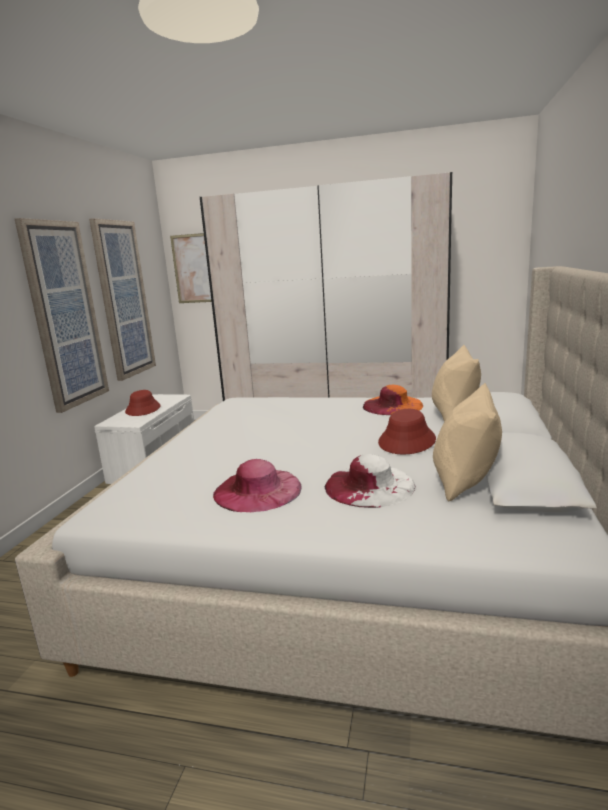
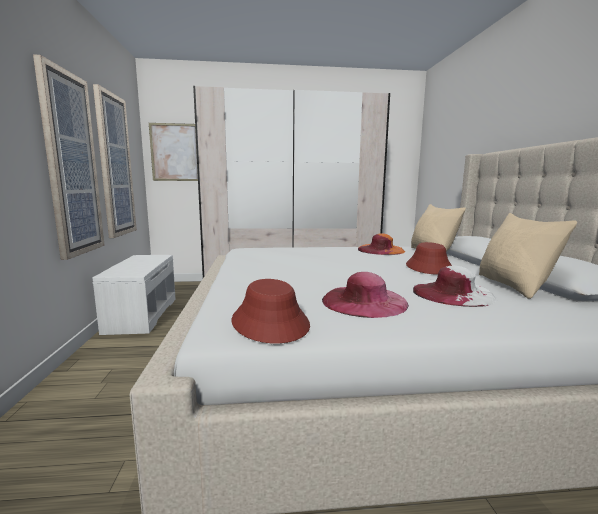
camera: 20 degrees left, 5 degrees down
(143, 409) = (135, 264): red hat -> red hat (270, 322)

